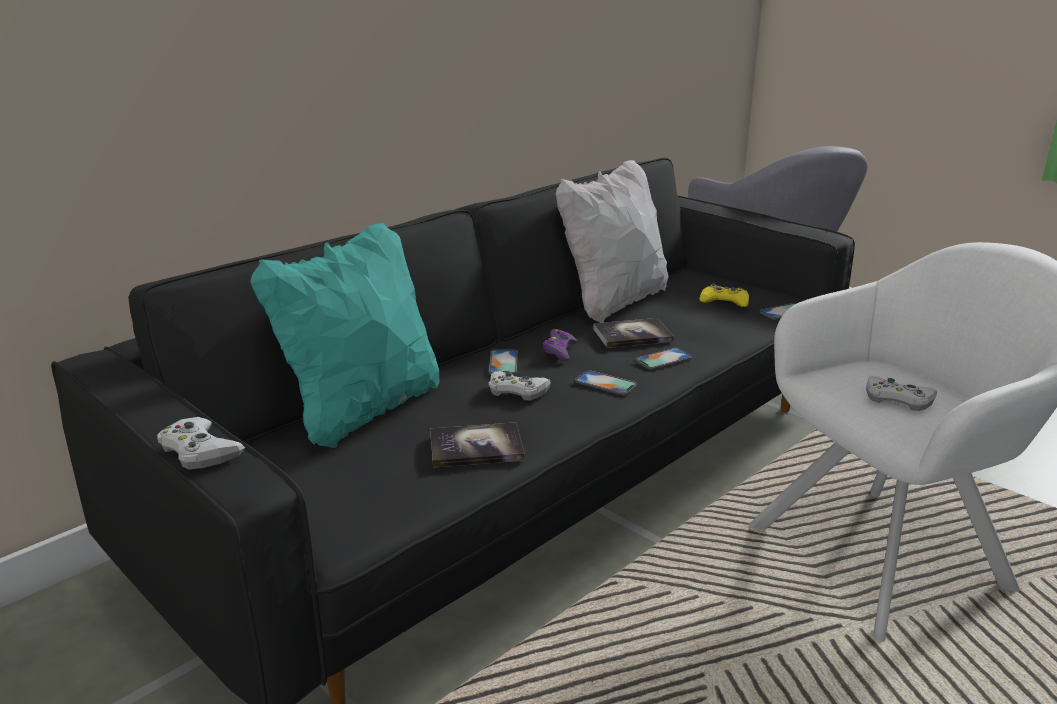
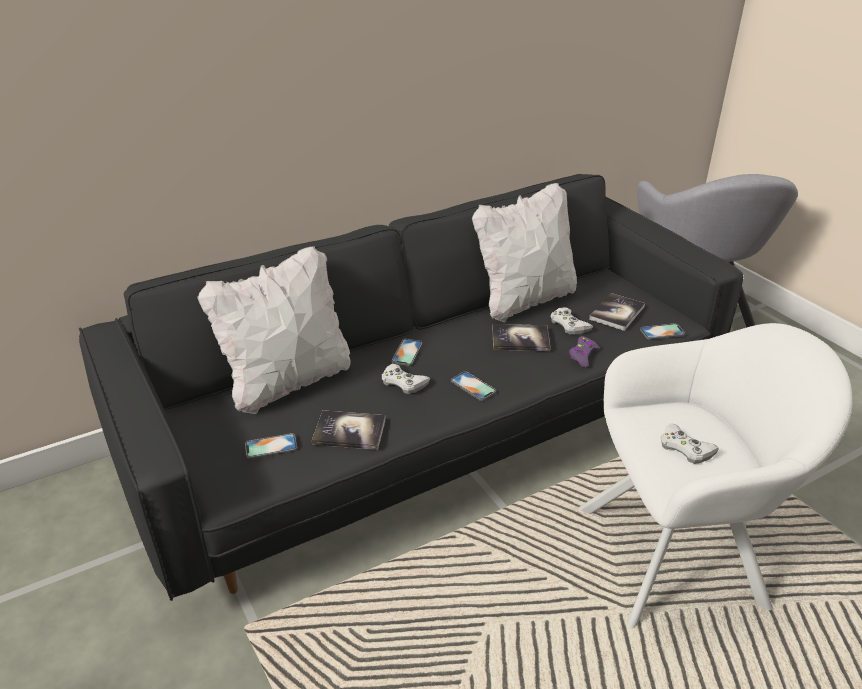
camera: 15 degrees right, 10 degrees up
(199, 451) = (137, 427): white game controller -> white game controller (569, 325)
(363, 410) = (288, 382): turquoise pillow -> white pillow
(559, 350) = (455, 346): purple game controller -> purple game controller (583, 355)
(663, 359) = (531, 368): phone -> phone (271, 446)
(724, 301) = (617, 313): yellow game controller -> book

